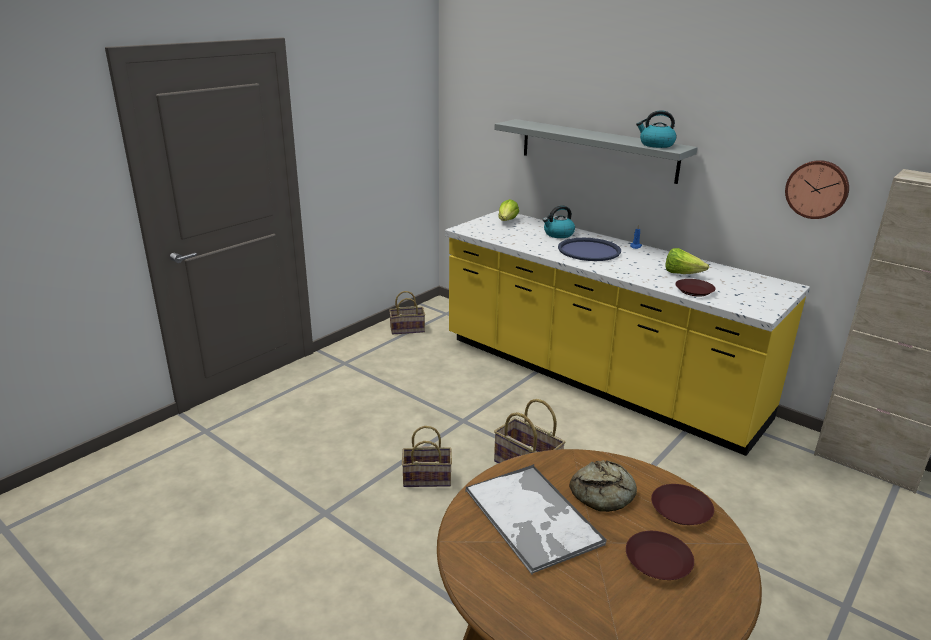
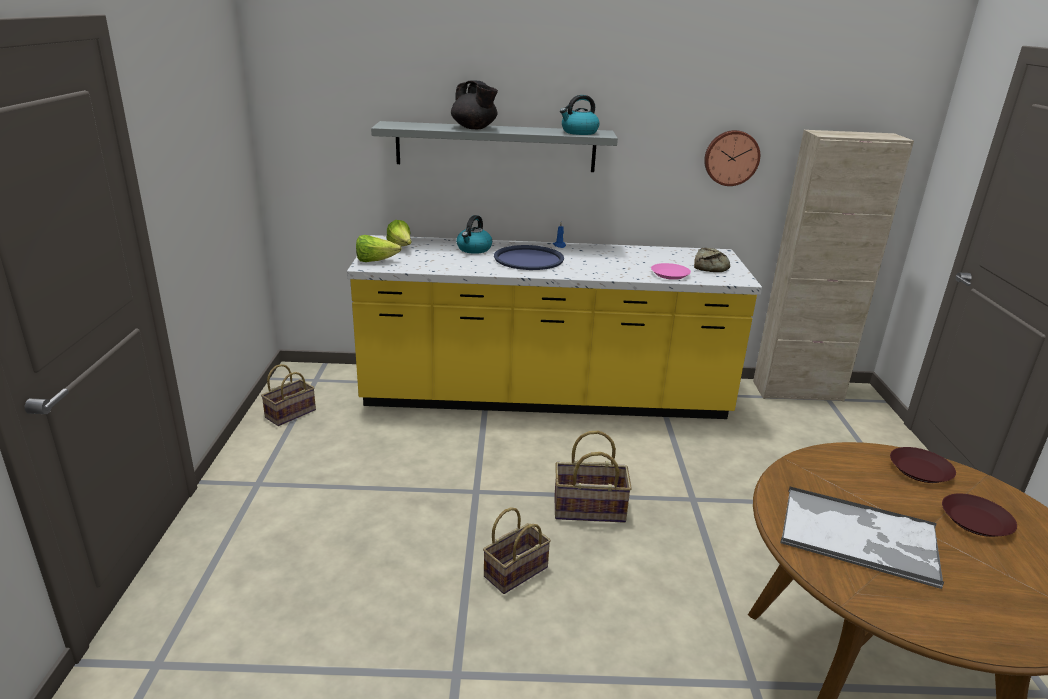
camera: 40 degrees left, 0 degrees up
(572, 132) = (474, 128): none -> black teapot
(605, 493) = (862, 484): bread -> bread (711, 266)
(681, 274) = (636, 262): lettuce -> lettuce (375, 261)
(694, 291) = (669, 274): brown plate -> pink plate

